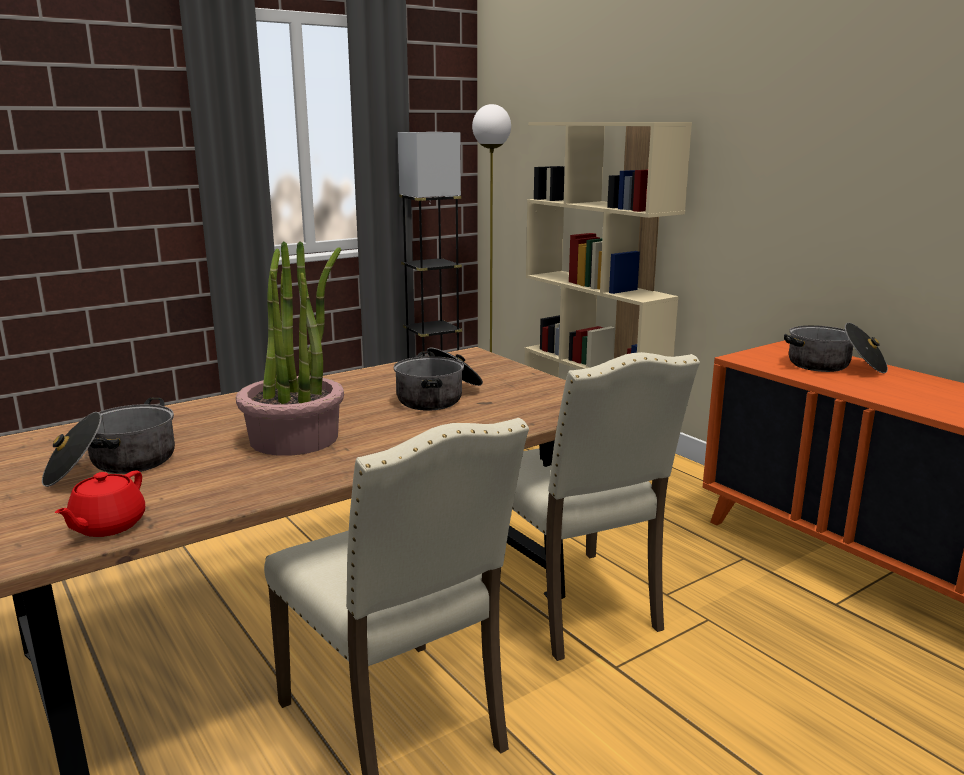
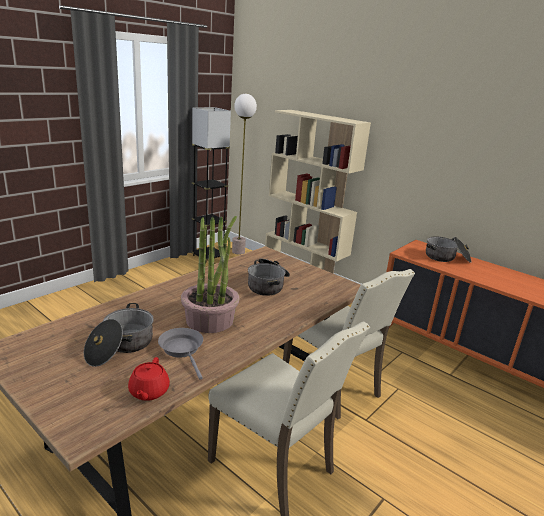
camera: 15 degrees left, 5 degrees up
(213, 475) = (182, 350): none -> grey frying pan

